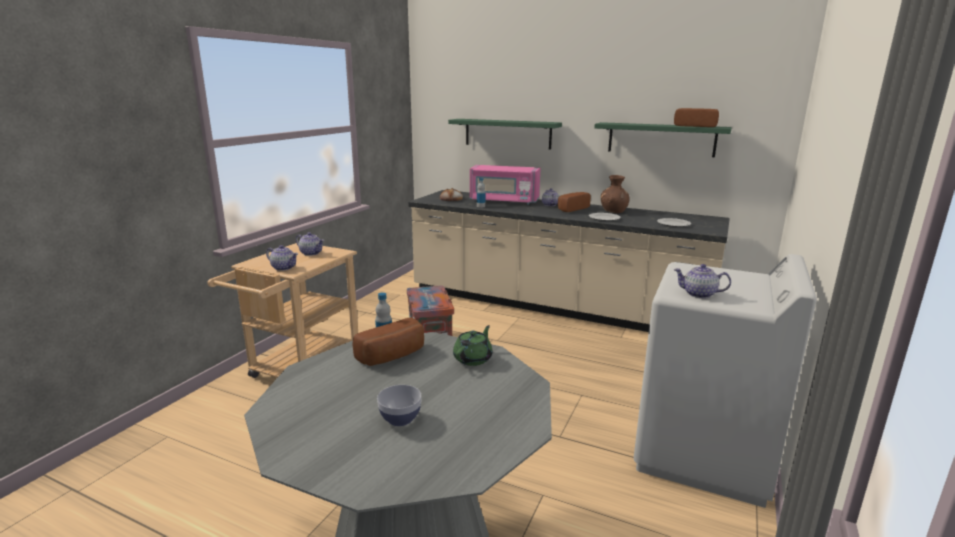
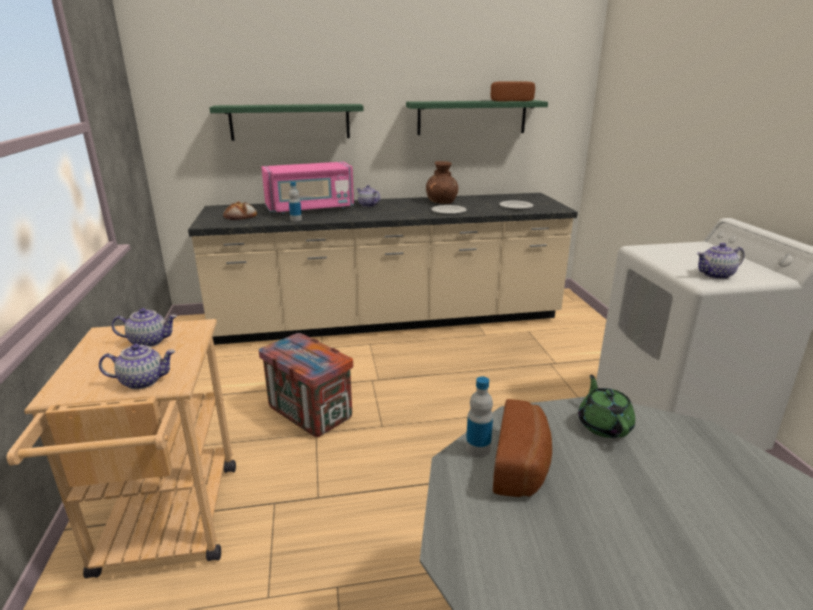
camera: 35 degrees left, 5 degrees up
(400, 419) = (698, 560): bowl -> none
(571, 209) = (398, 206): bread -> none

